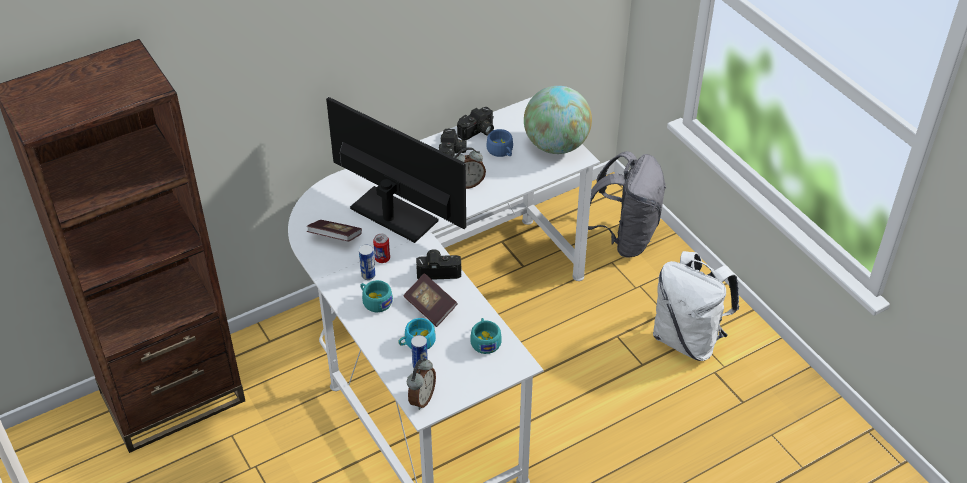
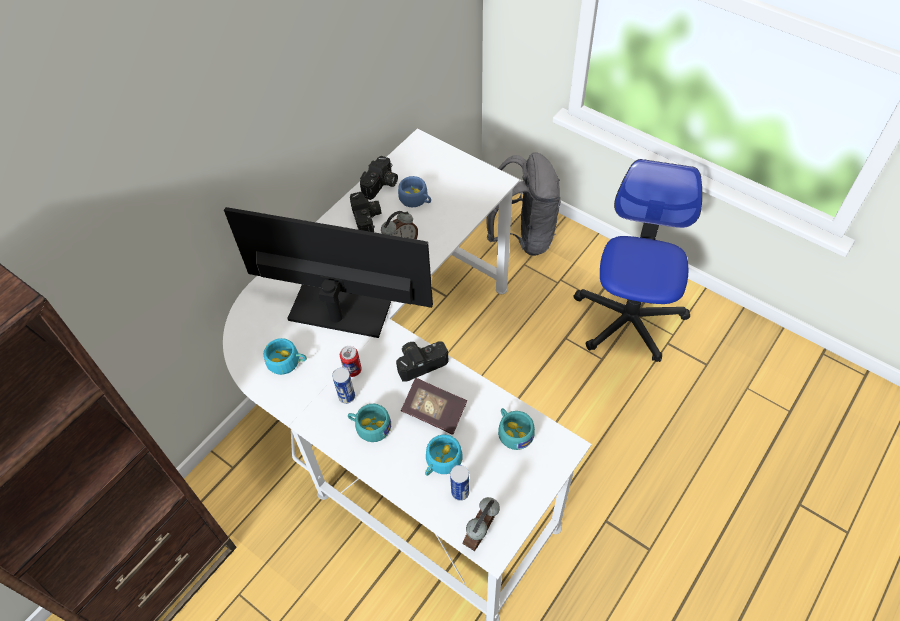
camera: 20 degrees left, 10 degrees up
(335, 237) = (287, 362): book -> turquoise cup
(421, 398) = (482, 534): alarm clock -> alarm clock turned 150 degrees counterclockwise
(556, 145) = (468, 175): globe -> none
(688, 339) = (628, 318): white backpack -> office chair

